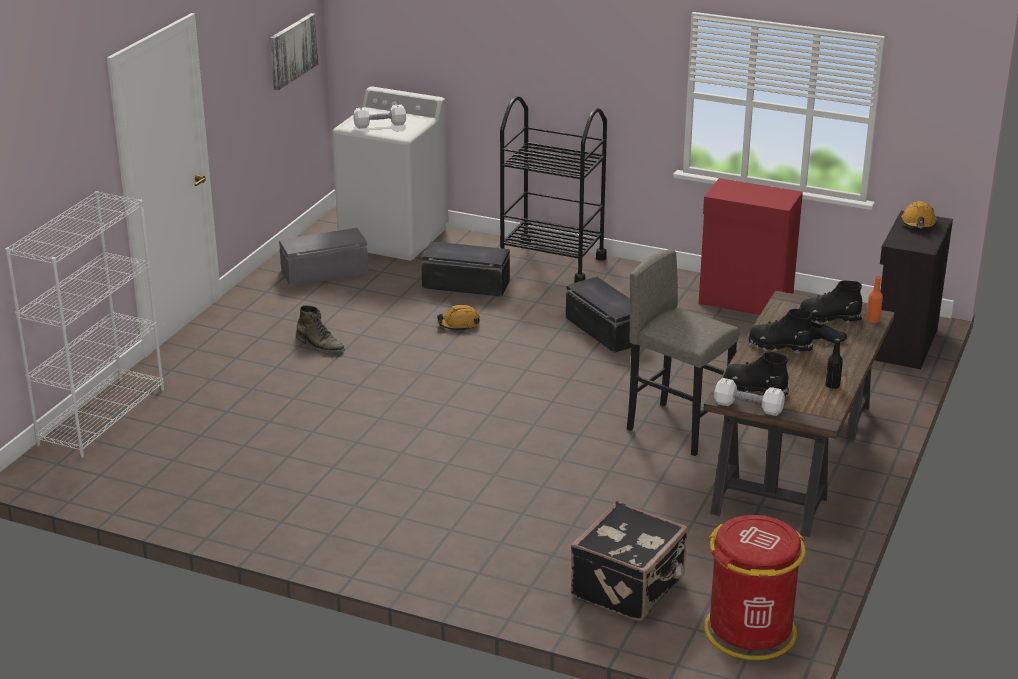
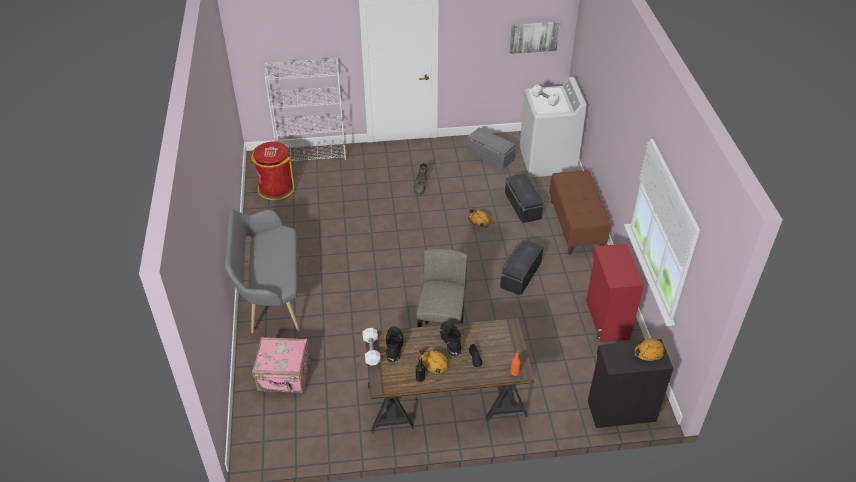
camera: 60 degrees right, 15 degrees up
(424, 553) = (271, 295): none -> grey bench
(552, 263) = (576, 226): black cart -> brown bench
(630, 587) = (284, 377): black suitcase -> pink suitcase
(750, 632) = (272, 436): red trash can -> red trash can (276, 188)
(812, 369) = (434, 363): none -> orange hard hat
(829, 317) = (502, 352): black boot -> none

